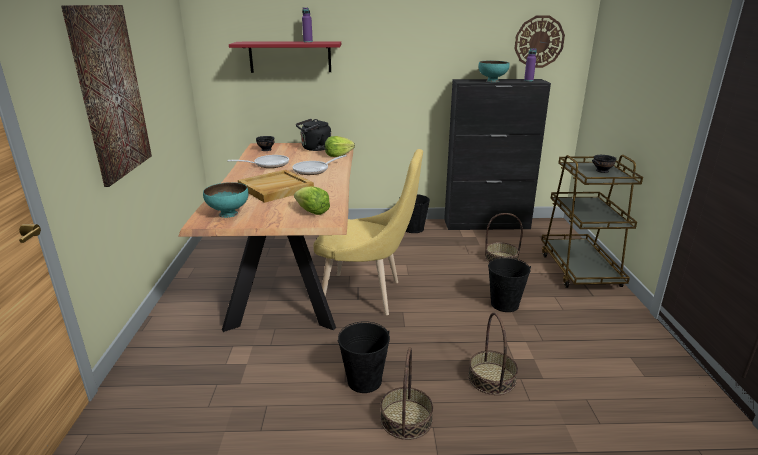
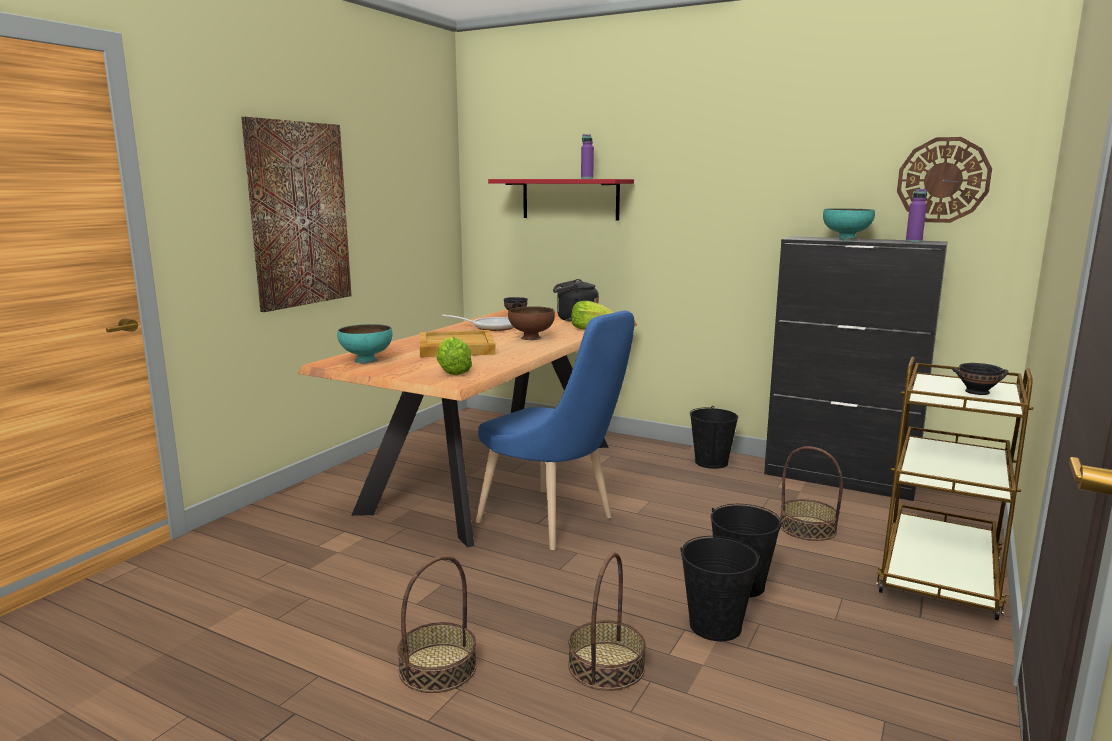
camera: 30 degrees right, 10 degrees down
(314, 170) = (532, 338): frying pan -> brown bowl
(364, 381) = (439, 611): black bucket -> black bucket (715, 626)
(367, 295) = (553, 522): yellow chair -> blue chair

